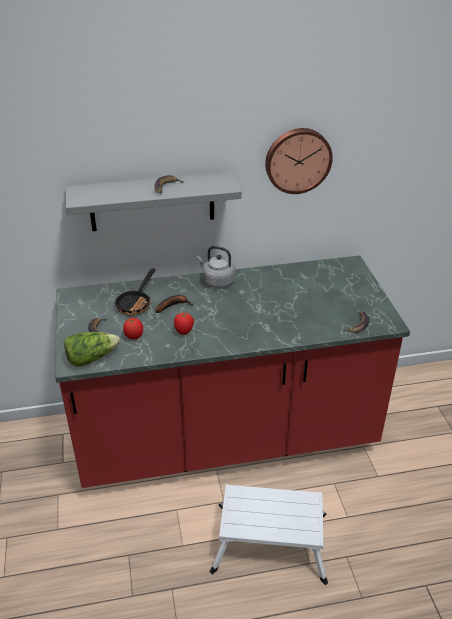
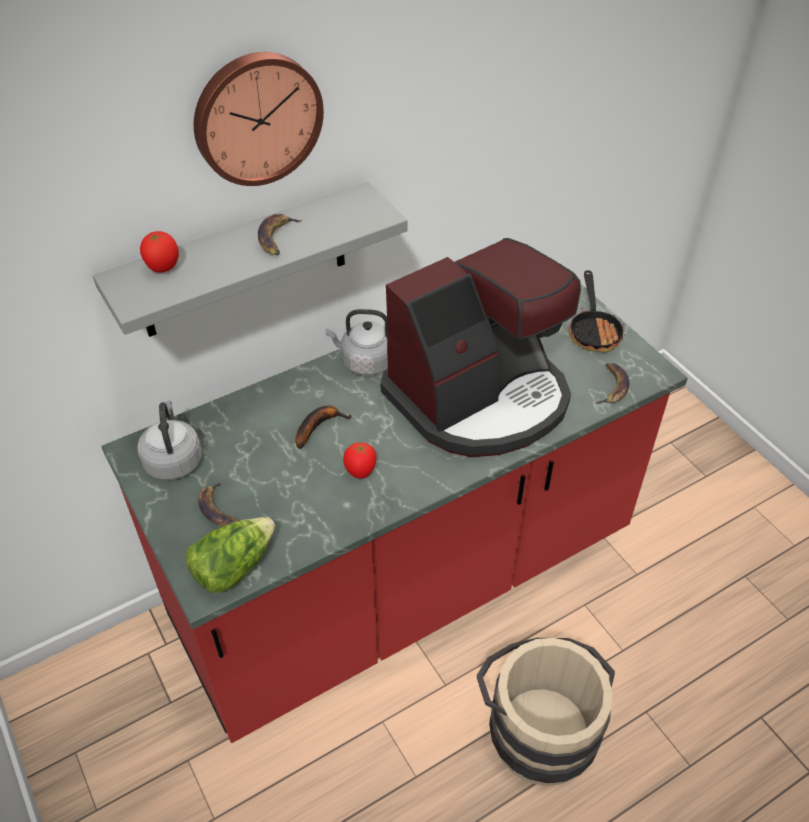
camera: 20 degrees left, 10 degrees up
(88, 303) = (173, 459): none -> grey kettle
(134, 337) = (284, 505): tomato -> tomato (163, 268)
(136, 303) = (255, 438): frying pan -> frying pan (594, 330)
(271, 542) = (538, 725): white step ladder -> beige bucket
(273, 312) = (480, 398): none -> coffee machine
(297, 160) = (465, 139): wall clock -> wall clock (256, 117)

